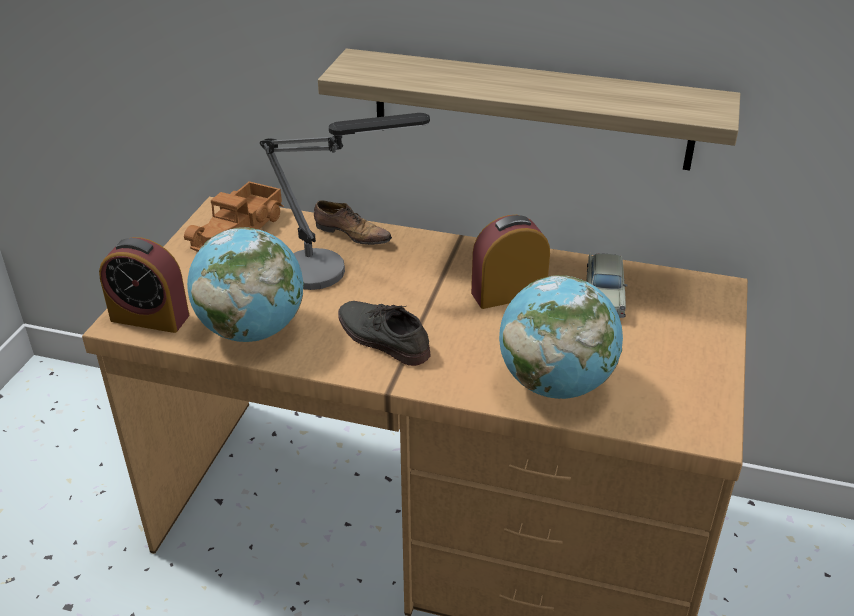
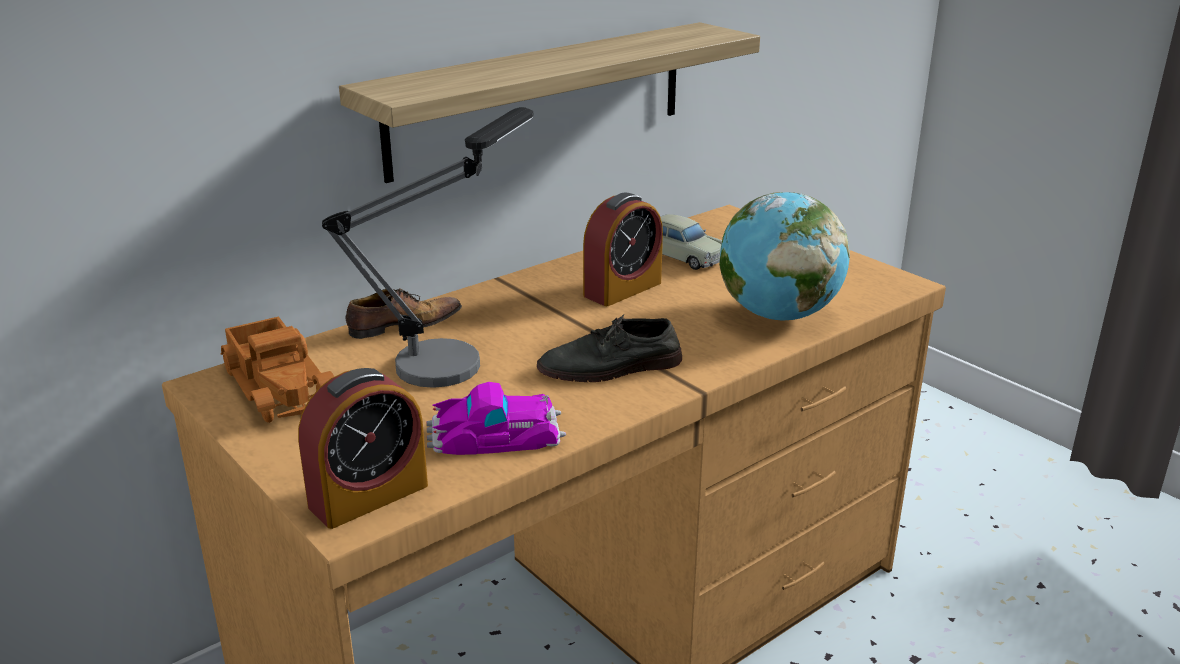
camera: 55 degrees left, 10 degrees down
(252, 330) = (496, 434): globe -> toy car
(508, 293) = (622, 289): alarm clock -> alarm clock turned 150 degrees counterclockwise

